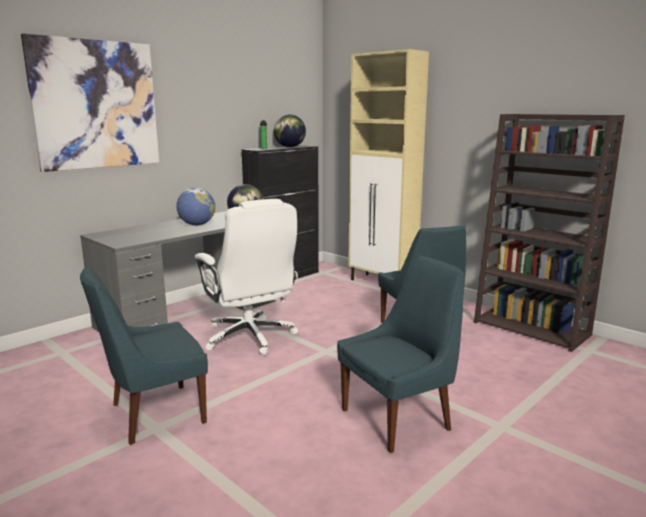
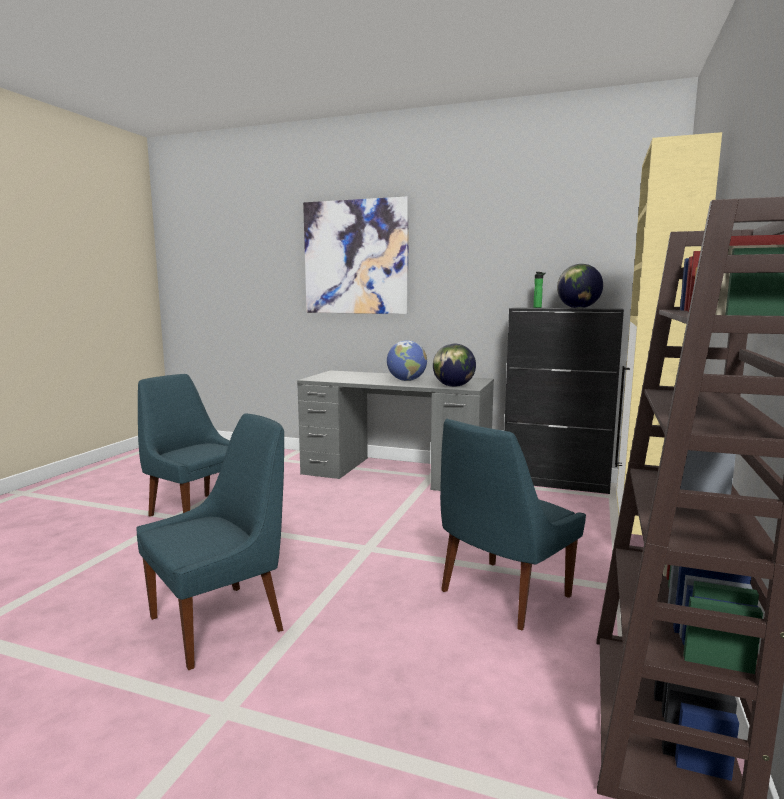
camera: 65 degrees right, 5 degrees down
(250, 337) = (367, 506): white office chair -> none
(399, 418) = (222, 622): blue chair -> blue chair turned 75 degrees counterclockwise

